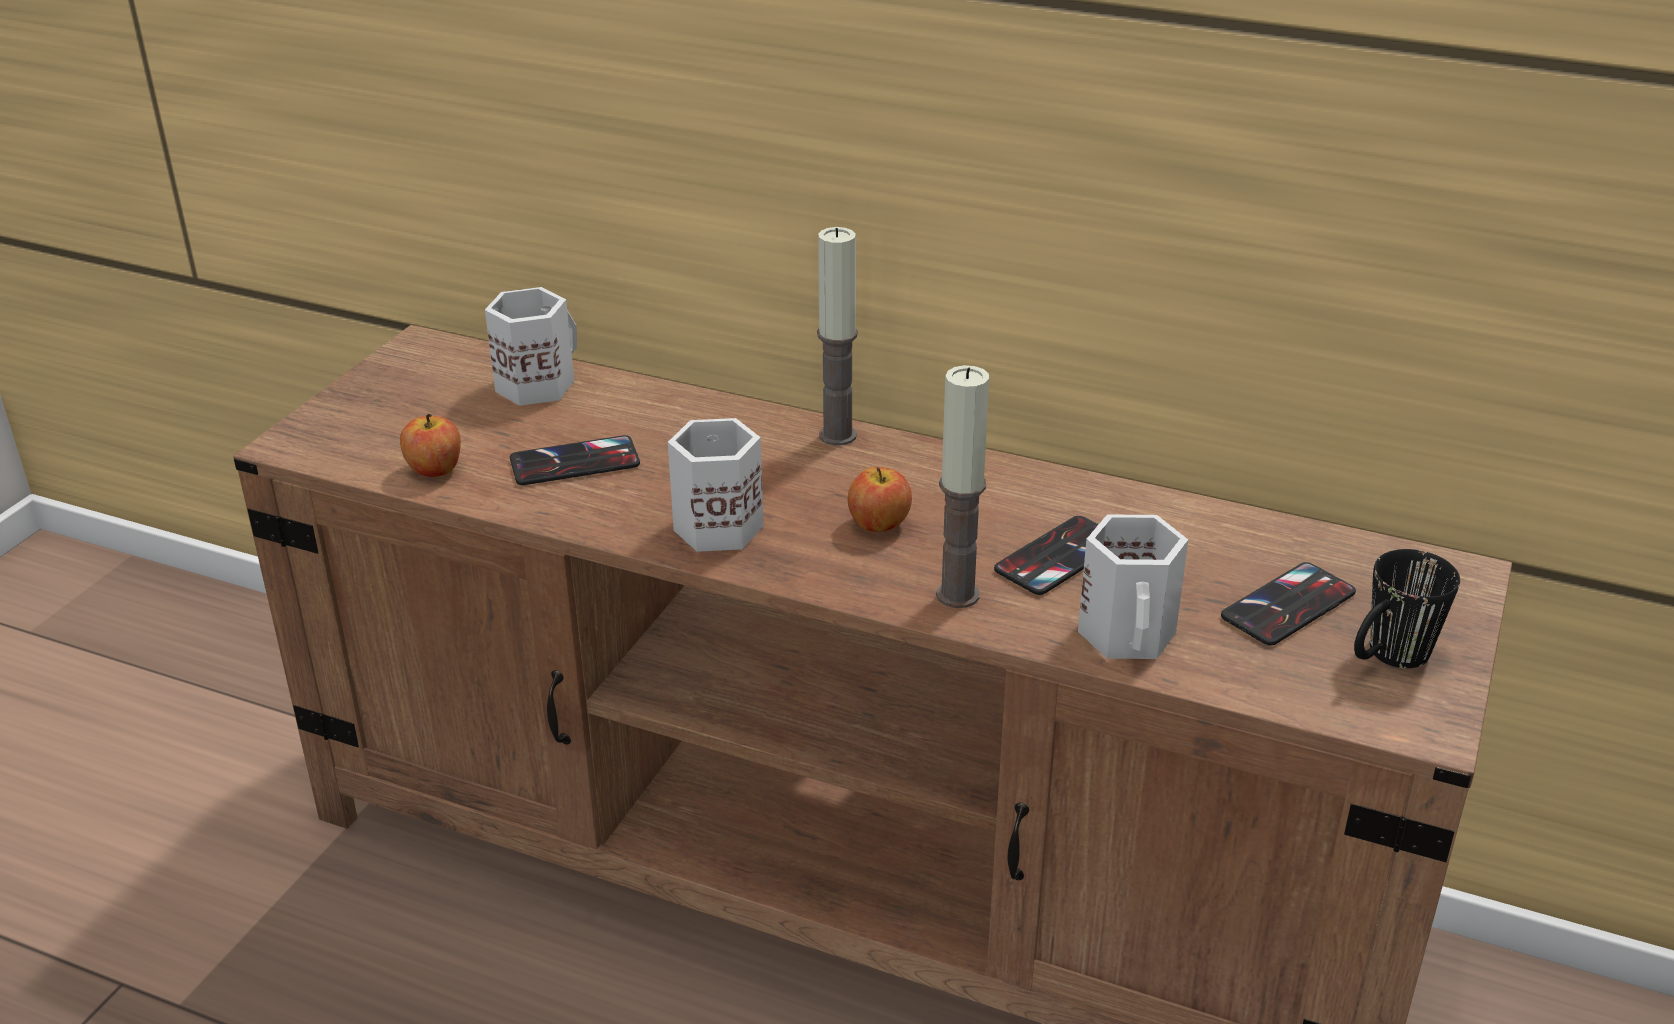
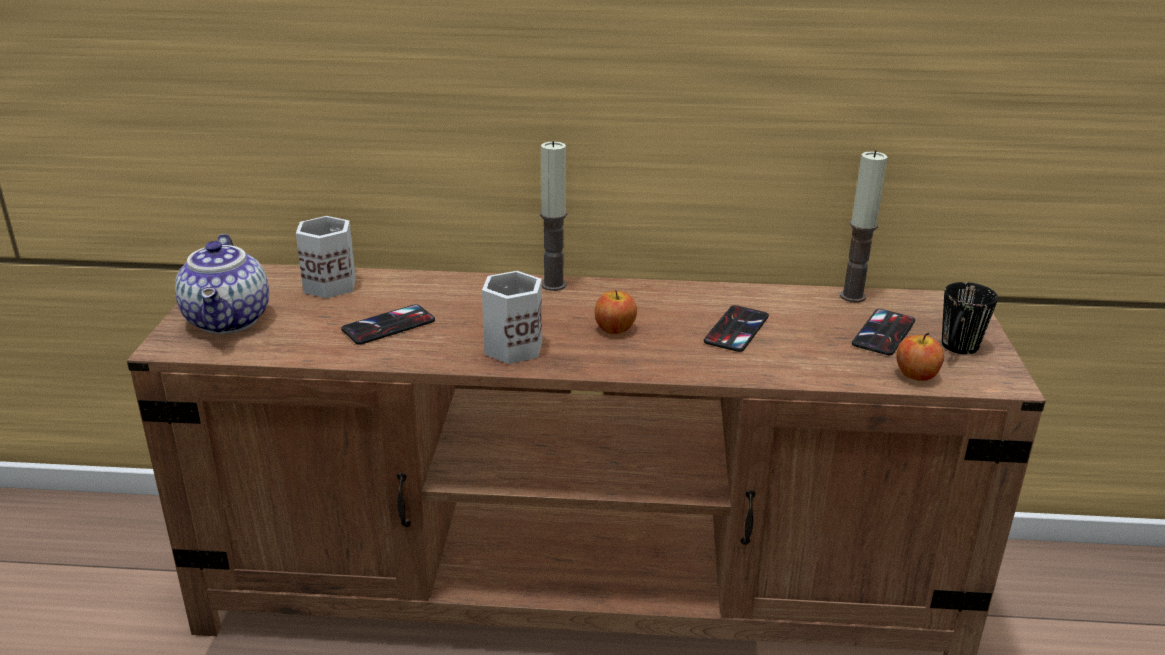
camera: 20 degrees left, 5 degrees down
(381, 420) = (230, 321): none -> teapot
(434, 469) = (290, 345): apple -> apple (916, 375)
(957, 595) = (692, 360): candle -> candle (852, 296)
(1130, 635) = (809, 363): white mug -> none

